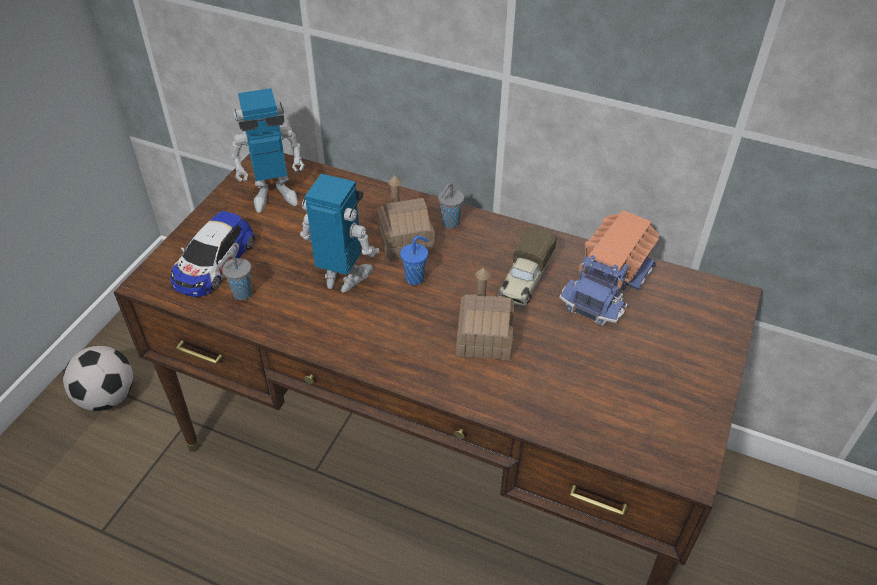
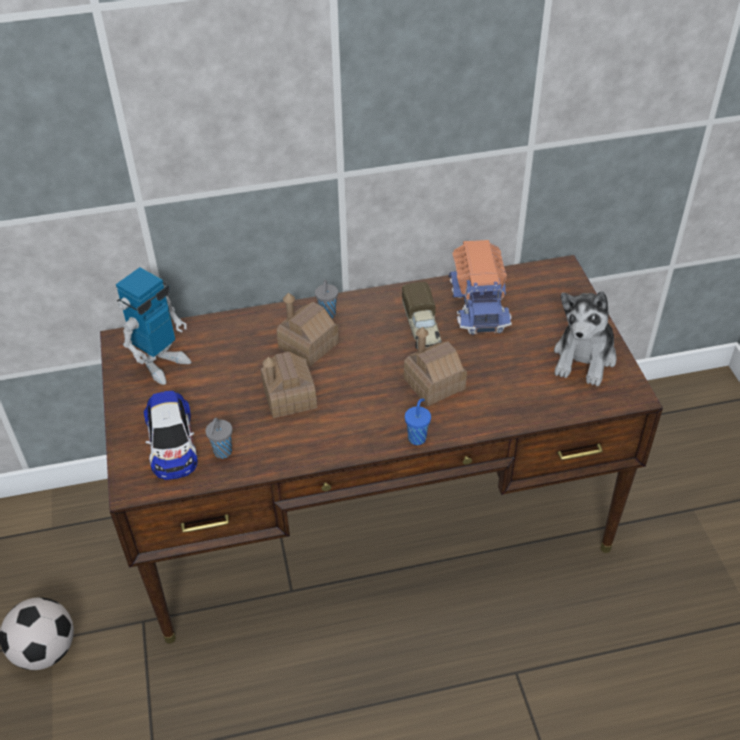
camera: 35 degrees left, 0 degrees up
(343, 278) = (289, 397): toy robot -> toy house
(416, 278) = (344, 368): blue cup -> blue cup (417, 437)
(669, 400) = (584, 358): none -> plush toy

